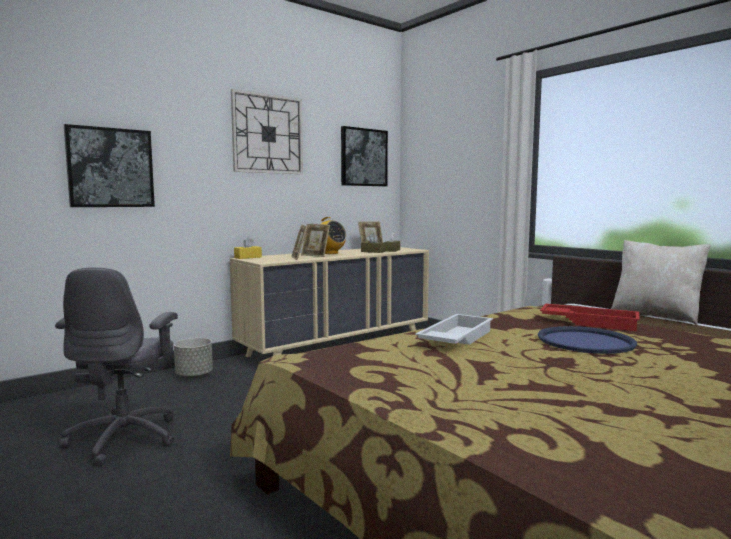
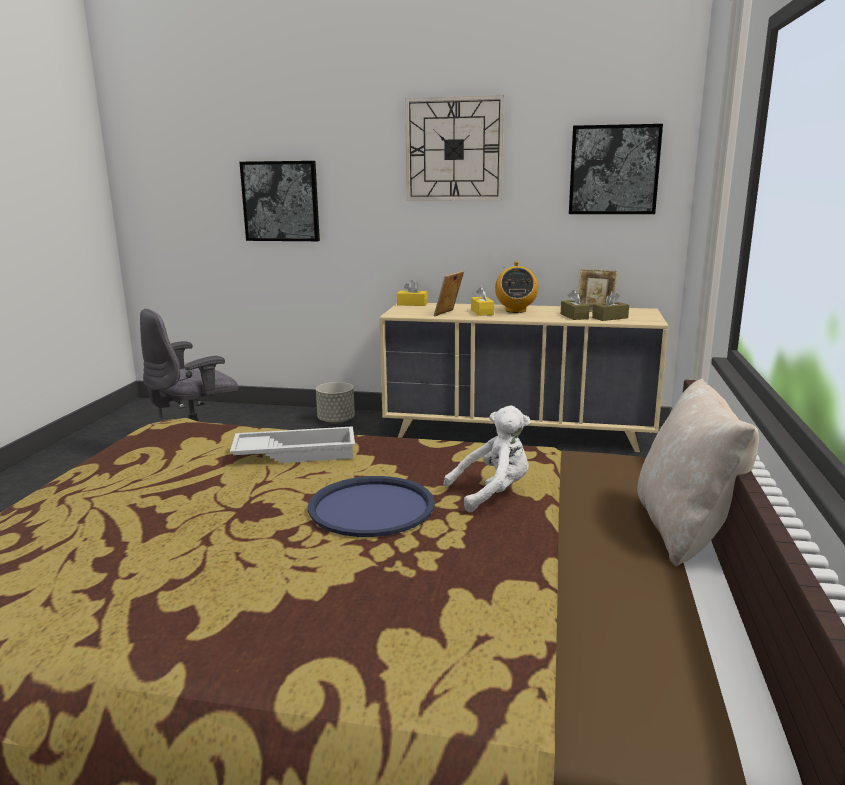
camera: 50 degrees right, 10 degrees up
(315, 255) = (482, 312): picture frame -> yellow tissue box
(589, 322) = (493, 493): red tray -> white plush toy

